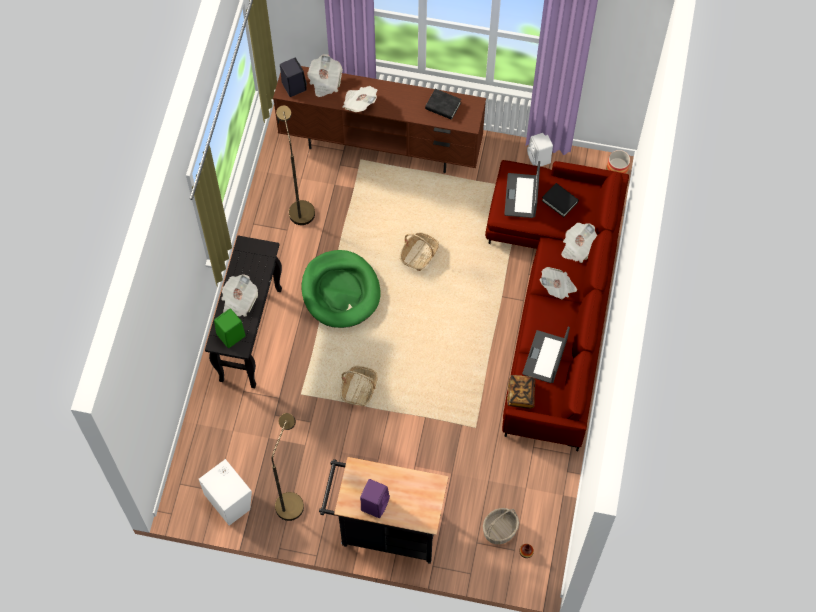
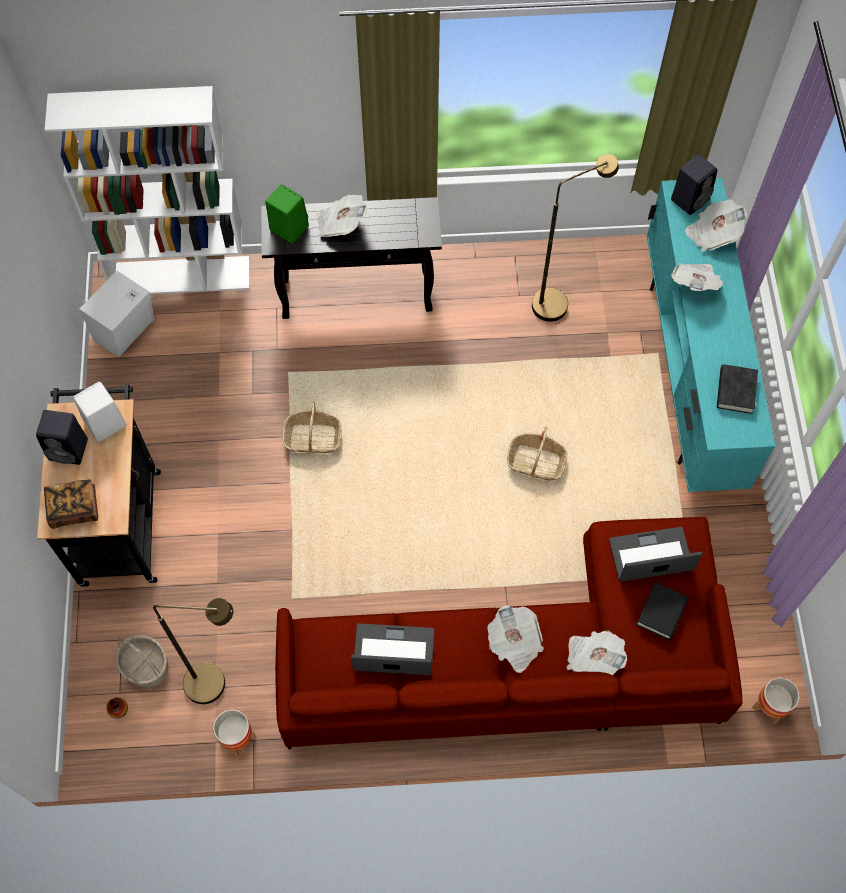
camera: 75 degrees right, 0 degrees up
(192, 452) = (182, 275): none -> white bookcase
(291, 499) = (141, 399): brown floor lamp -> brown floor lamp (216, 683)
(340, 291) = (450, 380): green dog bed -> none
(375, 503) = (70, 449): purple speaker -> black speaker
(382, 145) = (690, 374): brown tv stand -> turquoise tv stand
(520, 395) = (324, 629): book -> book (74, 509)
(539, 159) = (752, 587): white speaker -> white speaker (104, 424)
(563, 481) = (237, 738): none -> planter

